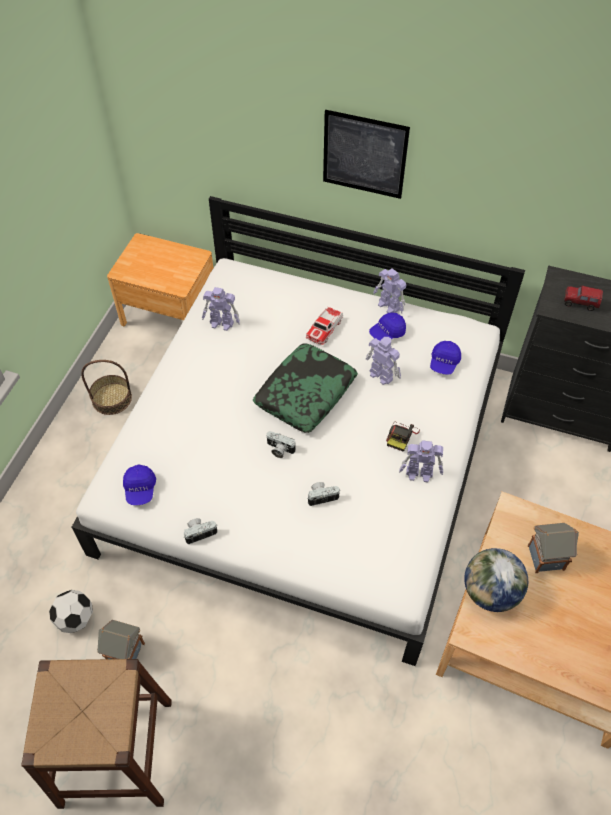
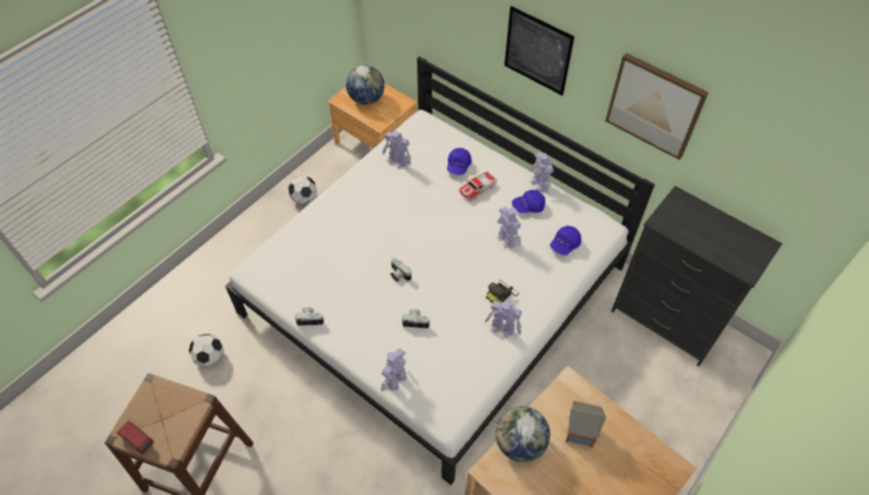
camera: 20 degrees right, 0 degrees up
(112, 398) = (304, 198): basket -> football
(125, 652) = (235, 395): toy house -> none
(140, 489) = (280, 272): blue cap -> blue cap (458, 166)
(152, 263) = (366, 99): none -> globe
(305, 393) = (439, 236): pillow -> none
(328, 569) = (395, 380): none -> toy robot
(516, 183) = (655, 106): none -> picture
(580, 303) = (687, 225): toy truck -> toy truck (138, 440)

